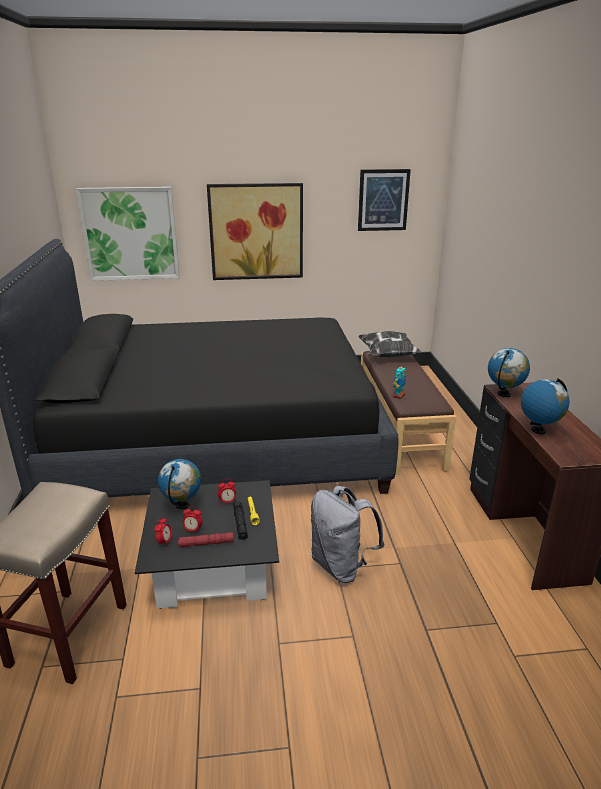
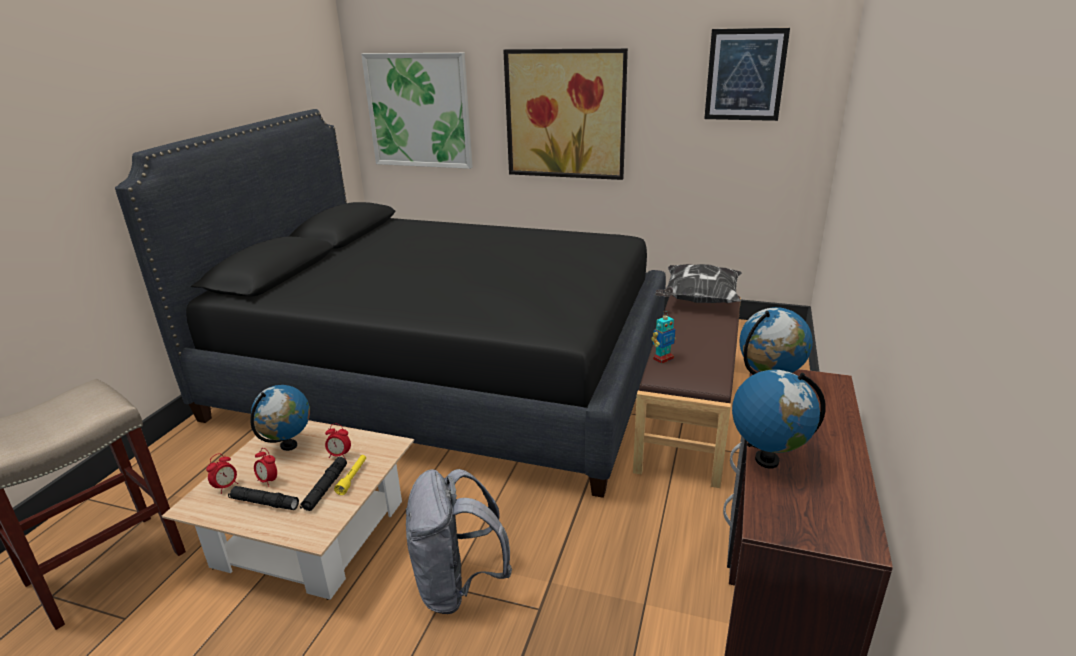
camera: 25 degrees right, 0 degrees up
(206, 543) = (264, 503): red flashlight -> black flashlight
(213, 566) = (311, 533): black coffee table -> beige coffee table

